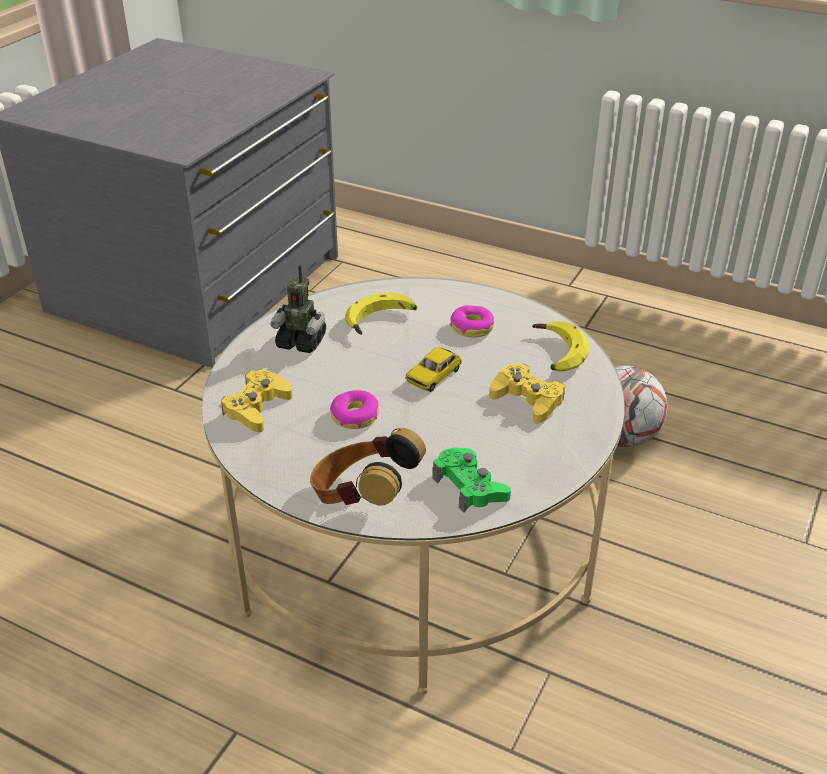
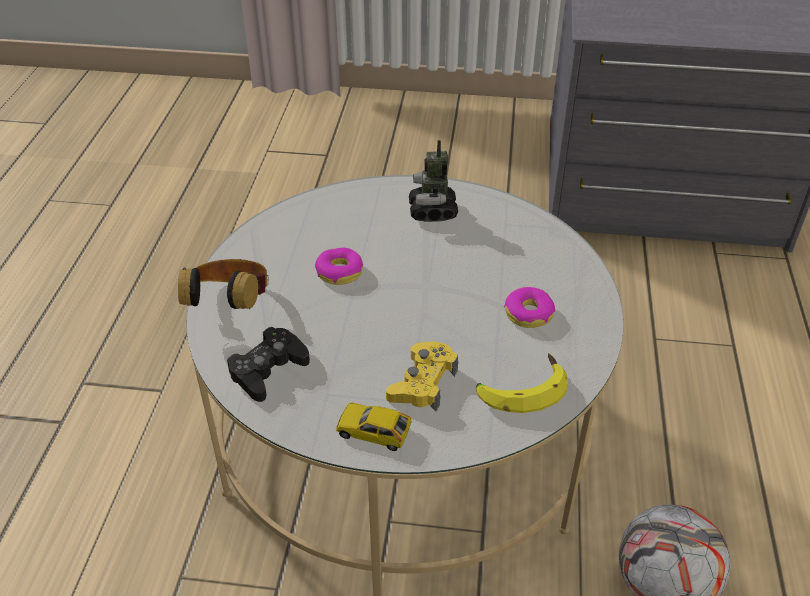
camera: 70 degrees right, 5 degrees up
(257, 408) = (325, 215): yellow game controller -> none
(382, 322) = (496, 250): banana -> none
(433, 376) = (427, 306): toy car -> toy car (374, 431)
(470, 487) = (268, 370): green game controller -> black game controller

